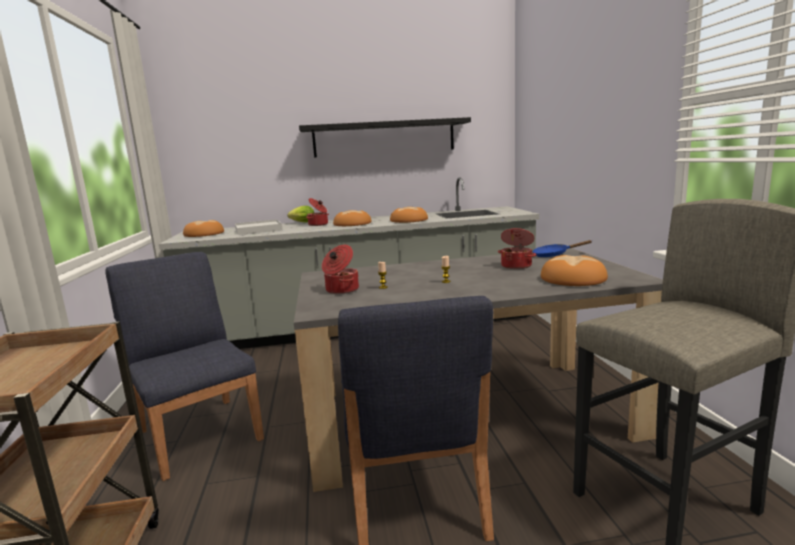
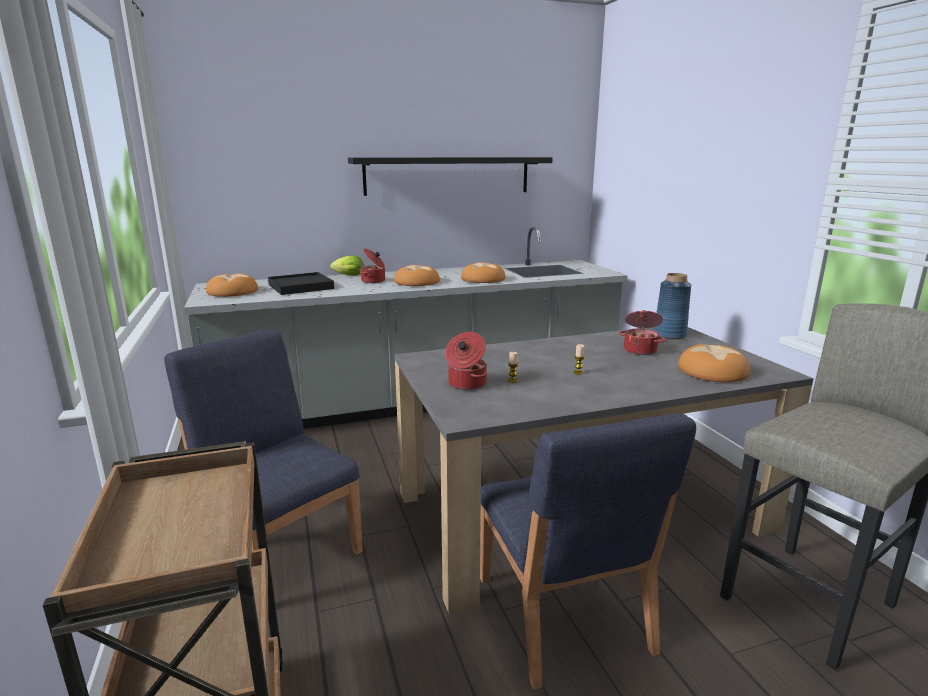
camera: 10 degrees left, 5 degrees up
(258, 230) = (300, 287): white tray -> black tray
(553, 255) = (669, 335): blue frying pan -> blue vase

